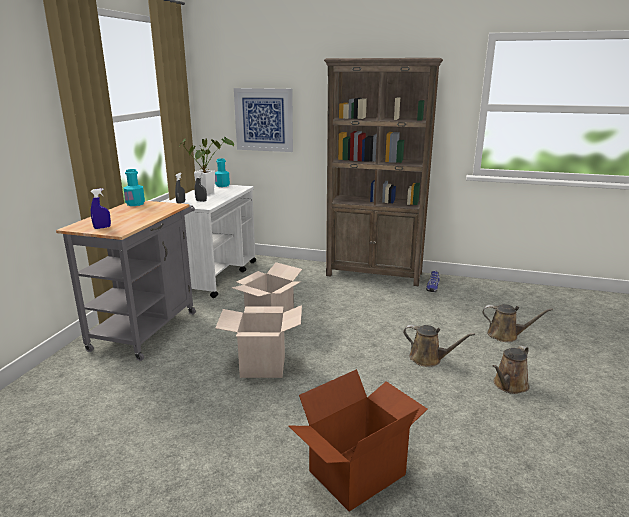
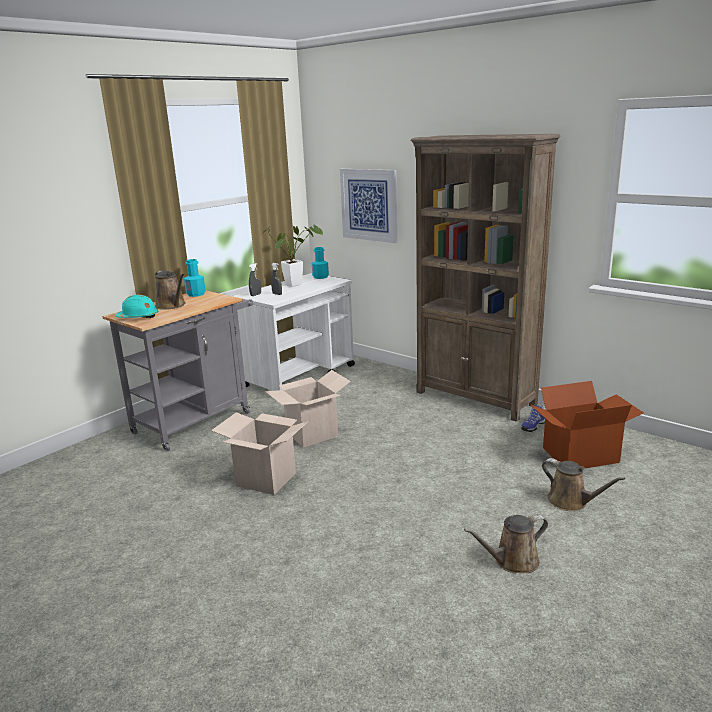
camera: 25 degrees right, 0 degrees up
(102, 227) = (138, 317): blue spray bottle -> turquoise hard hat
(356, 472) = (261, 603): cardboard box -> cardboard box (579, 454)
(428, 359) = (445, 509): brown watering can -> brown watering can (172, 306)

